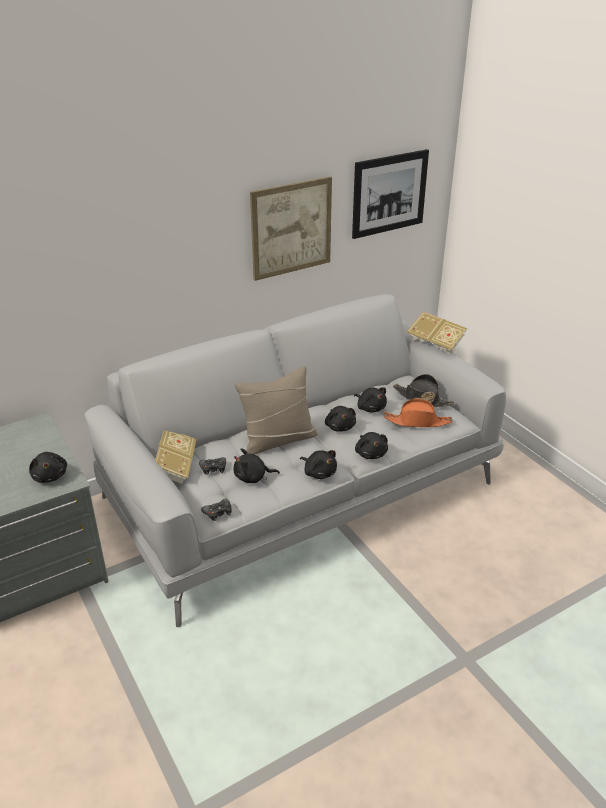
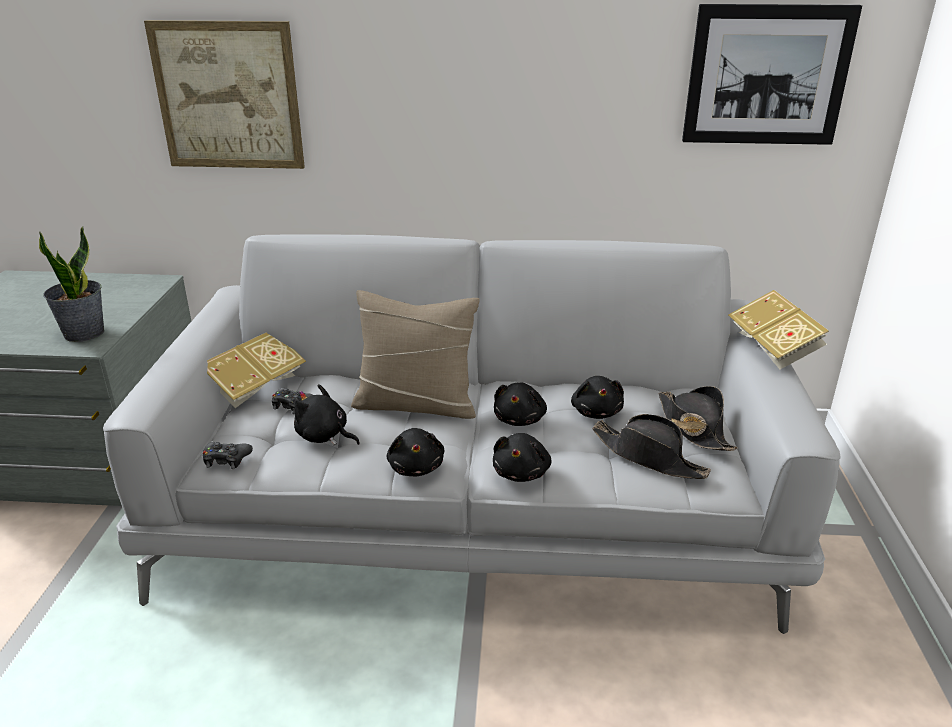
camera: 35 degrees right, 5 degrees down
(50, 476) = (83, 333): black plush toy -> potted plant
(291, 228) = (567, 98): picture -> picture (228, 96)
(417, 421) = (649, 457): orange hat -> black hat

